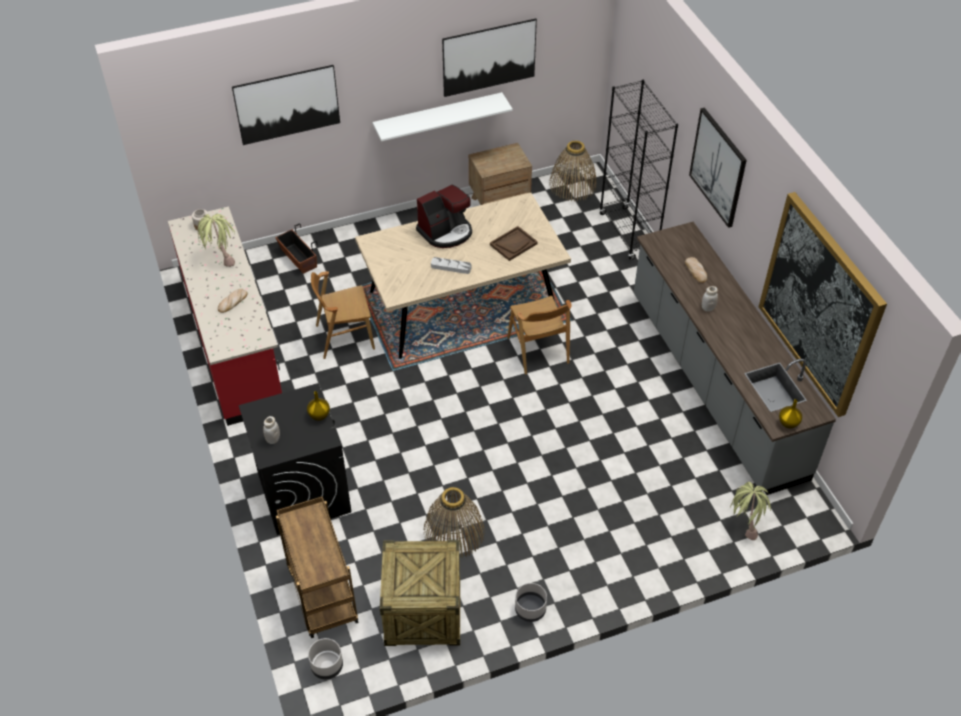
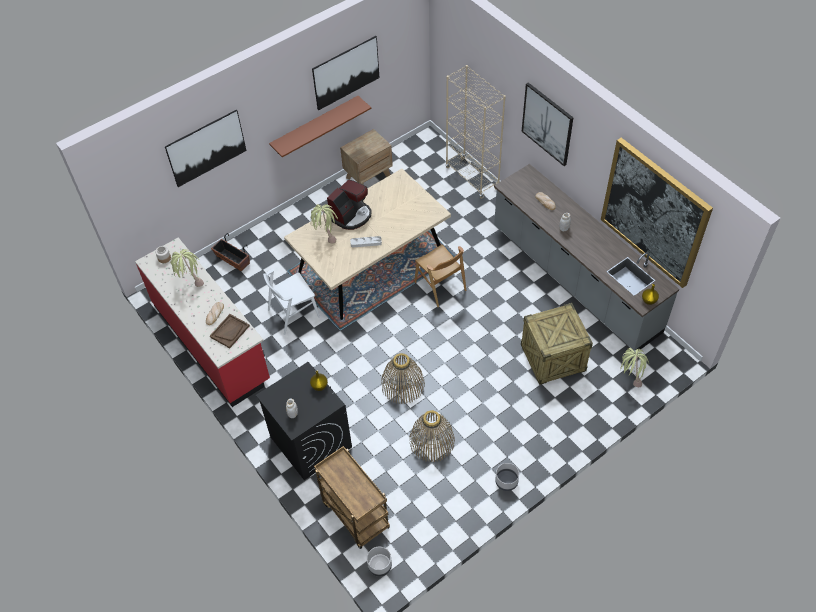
camera: 15 degrees left, 5 degrees up
(344, 337) = (293, 313): brown chair -> white chair
(405, 248) = (325, 236): none -> potted plant
(422, 612) = (432, 506): crate -> crate (553, 358)
(438, 116) = (315, 125): white shelf -> brown shelf
(513, 244) = (405, 213): brown tray -> brown tray (230, 331)
(572, 185) = (417, 149): basket -> basket (402, 385)
(628, 233) = (472, 178): black bookcase -> beige bookcase

